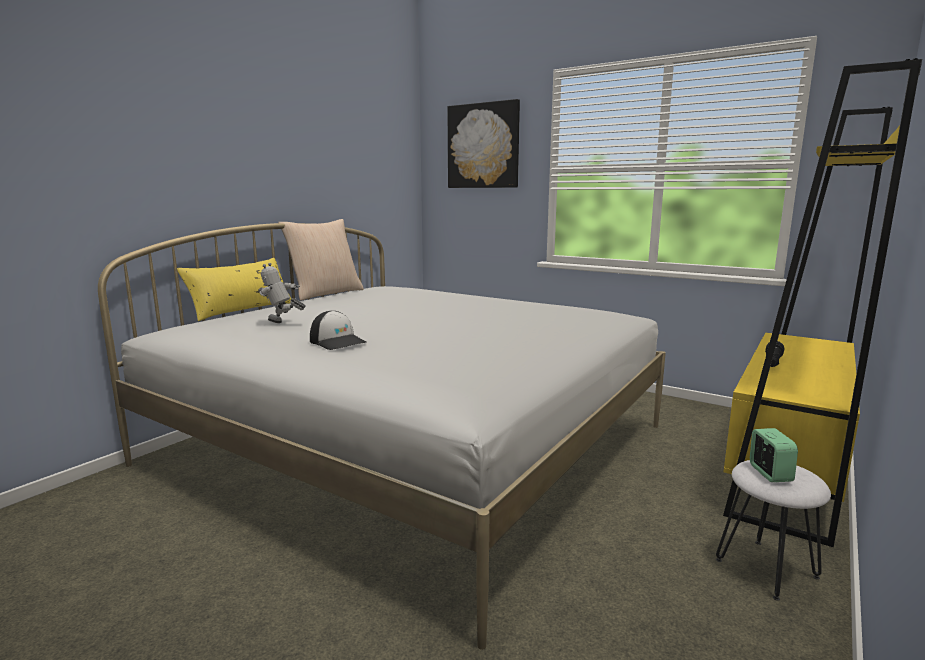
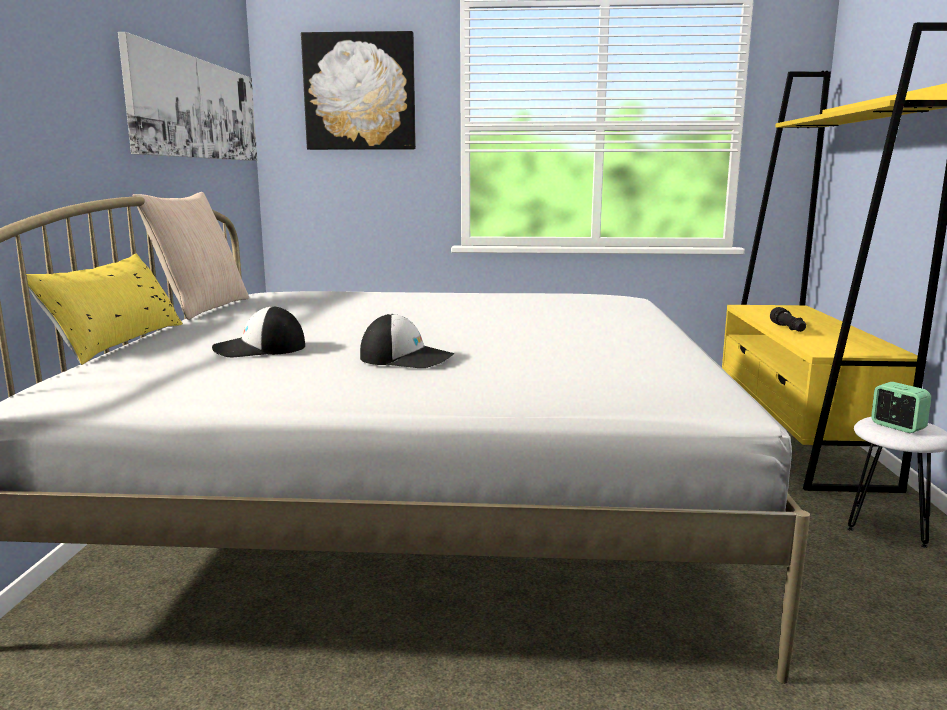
camera: 30 degrees left, 0 degrees up
(282, 324) = (259, 349): toy robot -> cap
(355, 165) = (198, 109): none -> picture

